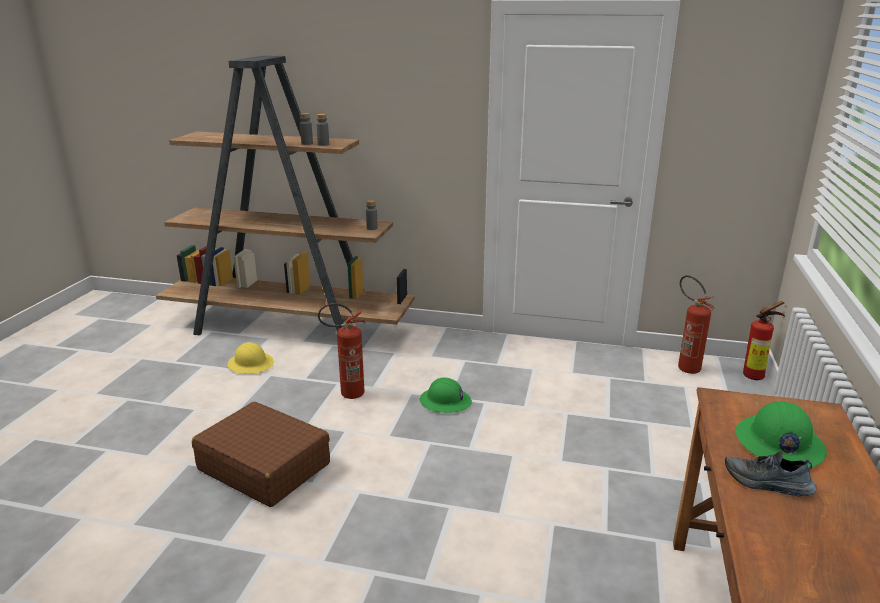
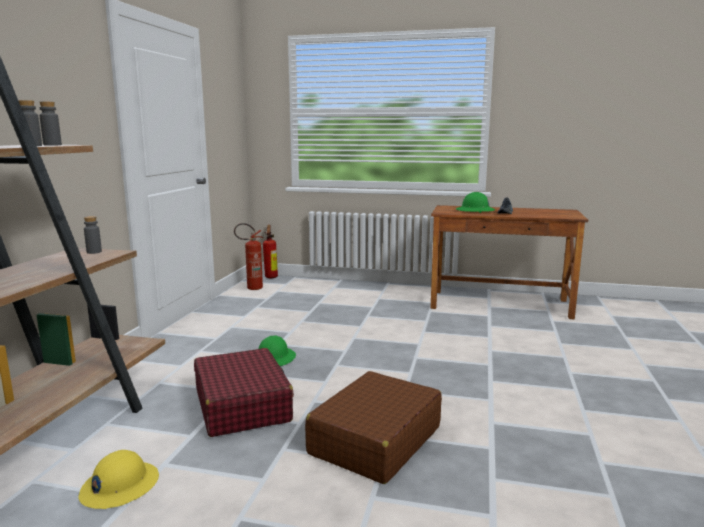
camera: 90 degrees left, 10 degrees down
(346, 394) = (242, 405): fire extinguisher -> red suitcase

